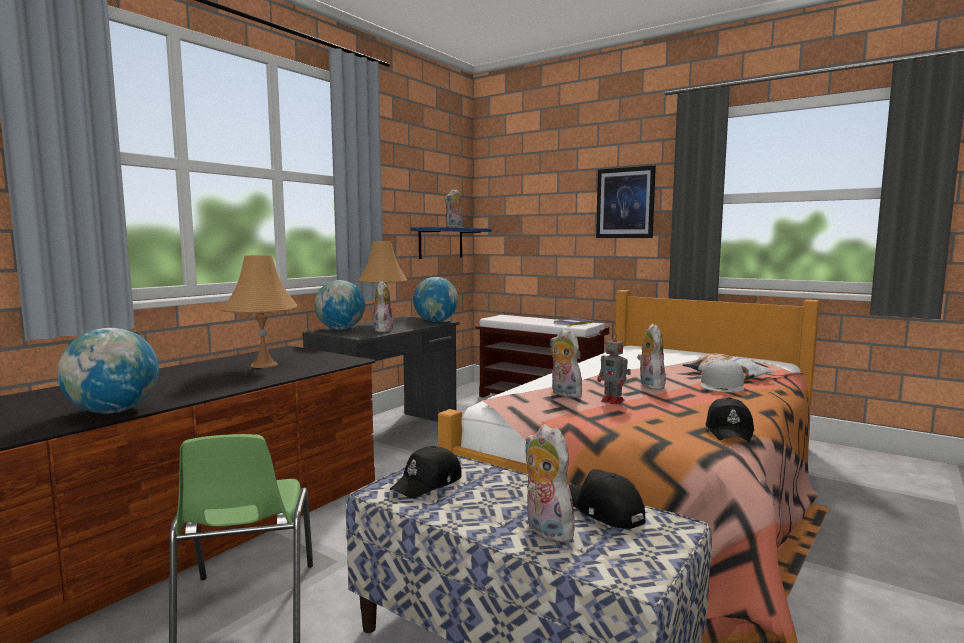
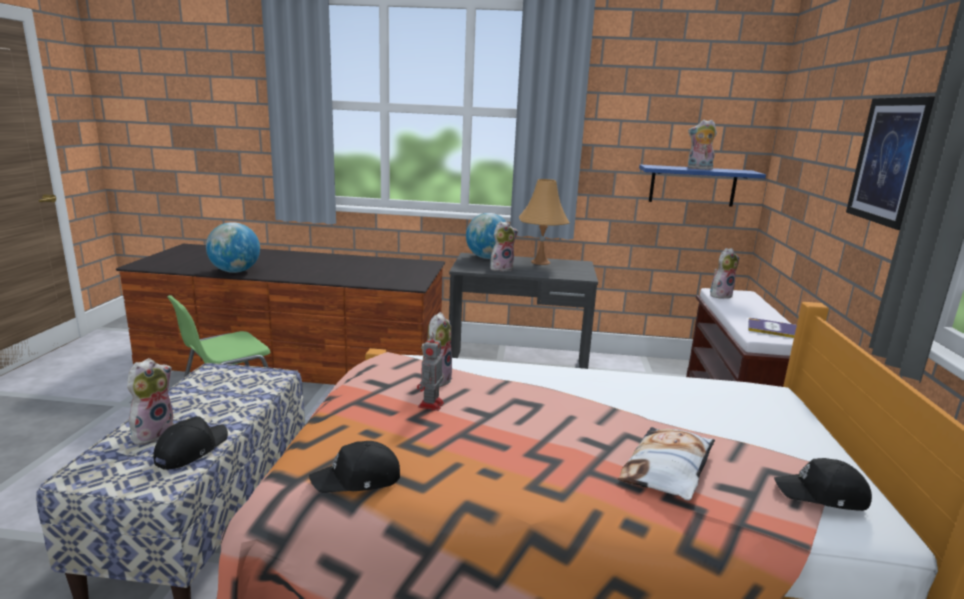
camera: 60 degrees right, 10 degrees up
(264, 365) = (370, 270): orange table lamp -> none
(428, 483) = (230, 380): black cap -> black cap (822, 495)
(436, 321) = (578, 275): globe -> none
(649, 385) = (520, 418): plush toy -> plush toy (720, 295)
(722, 385) = (569, 464): white cap -> none

